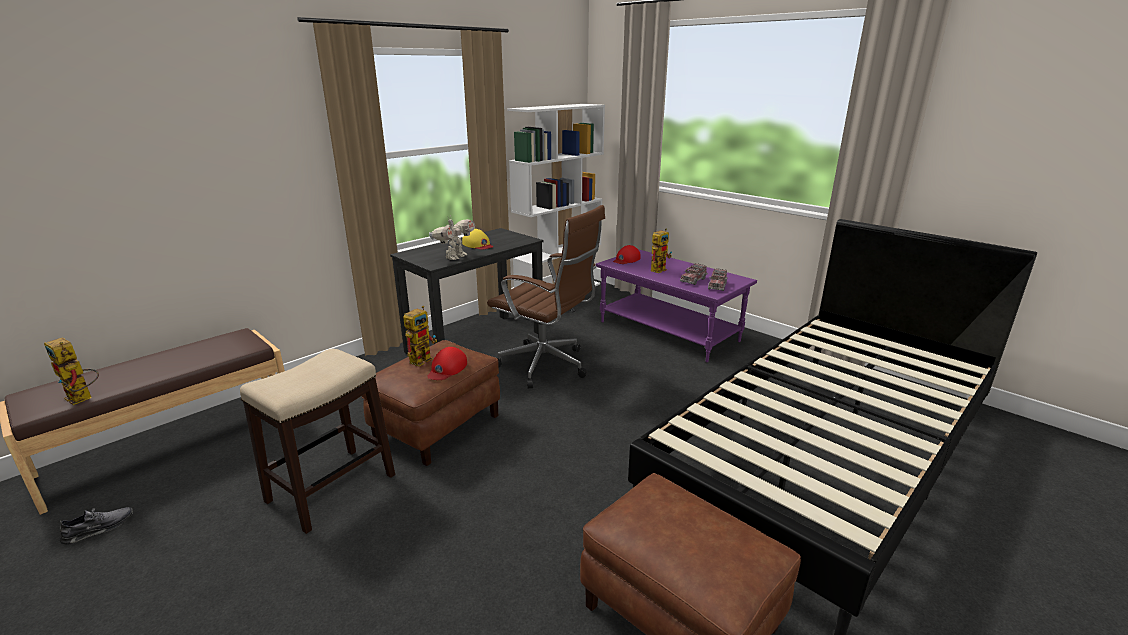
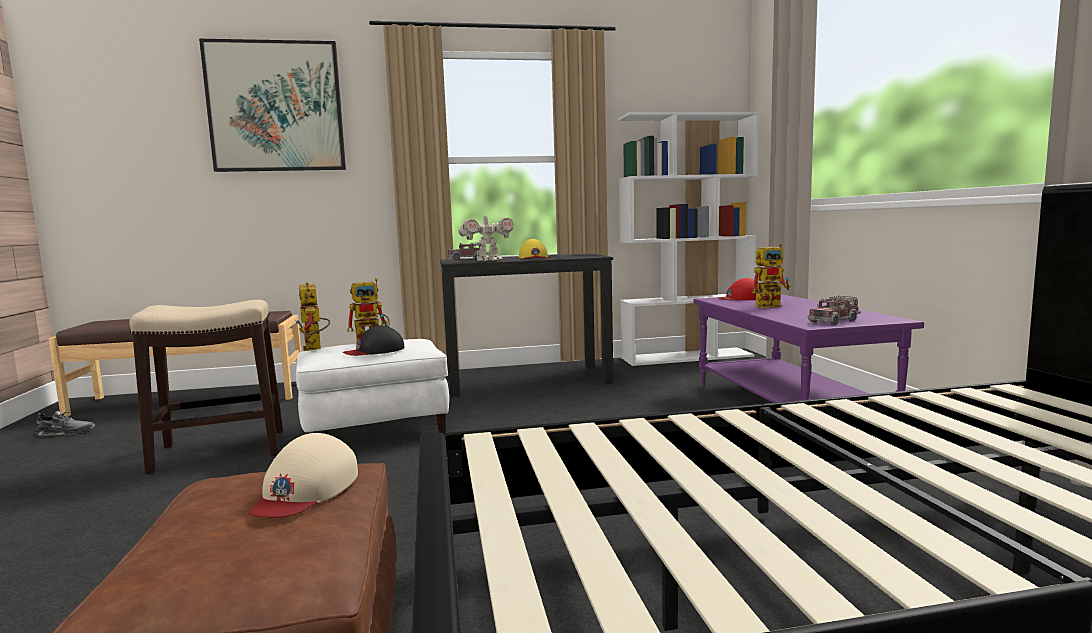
camera: 35 degrees right, 15 degrees down
(84, 398) = (115, 326): toy robot -> toy robot (315, 349)
(195, 112) = (276, 107): none -> picture
(437, 426) = (377, 431): brown ottoman -> white ottoman
(447, 369) = (375, 350): red cap -> black cap
(547, 366) = (568, 410): brown office chair -> none
(677, 509) = (306, 490): none -> beige cap
(693, 280) = (804, 315): toy truck -> toy truck (467, 259)

